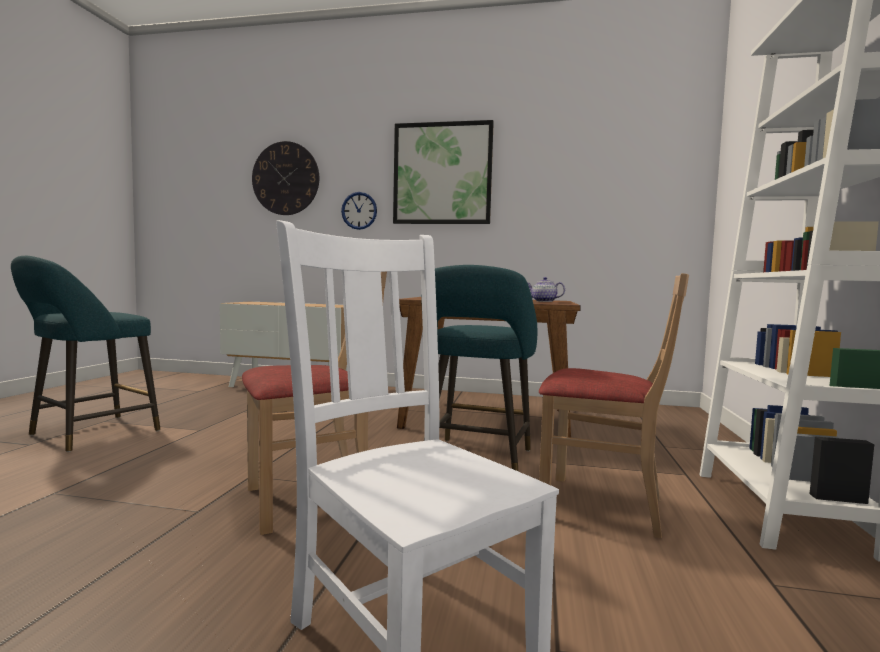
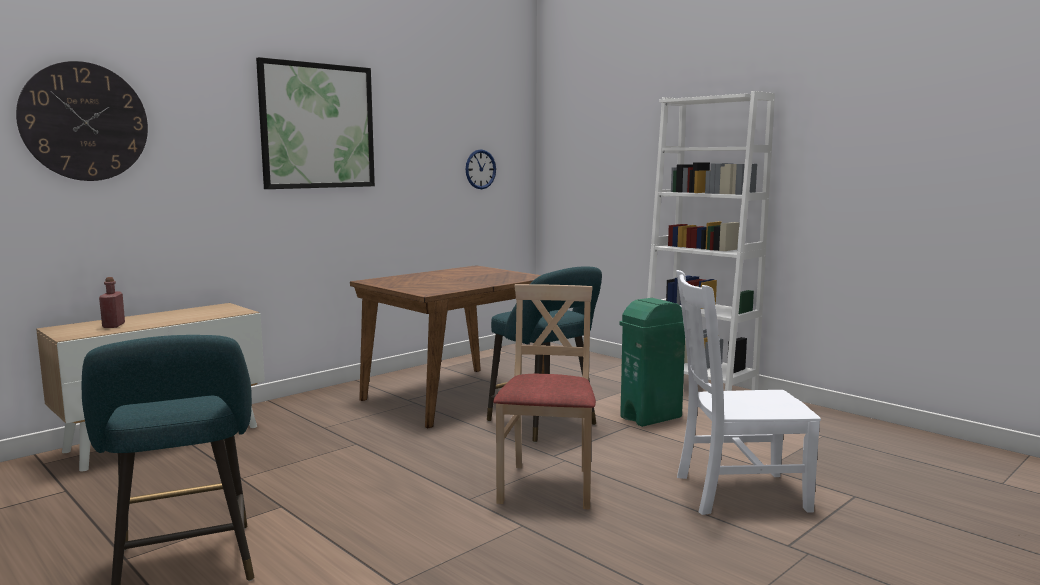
camera: 55 degrees left, 5 degrees up
(267, 303) = (113, 325): none -> red bottle
(359, 210) = (213, 172): wall clock -> wall clock (480, 169)
(543, 301) = (494, 273): teapot -> none
(601, 505) = (652, 417): beige chair -> green trash can

